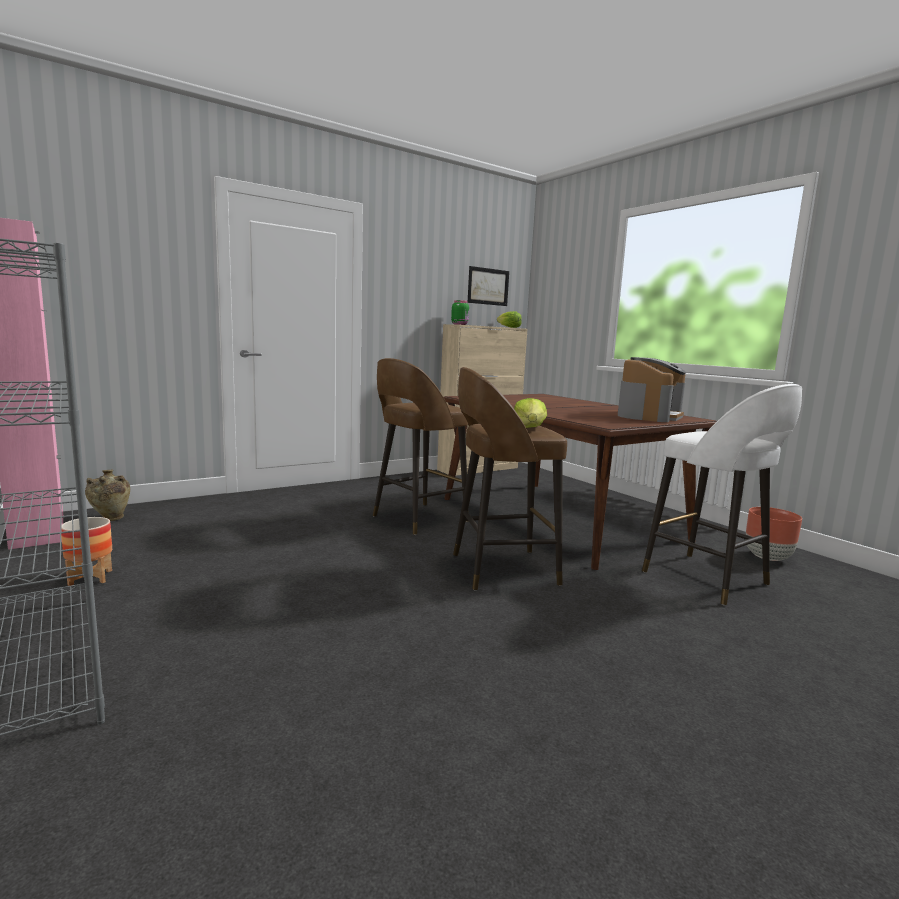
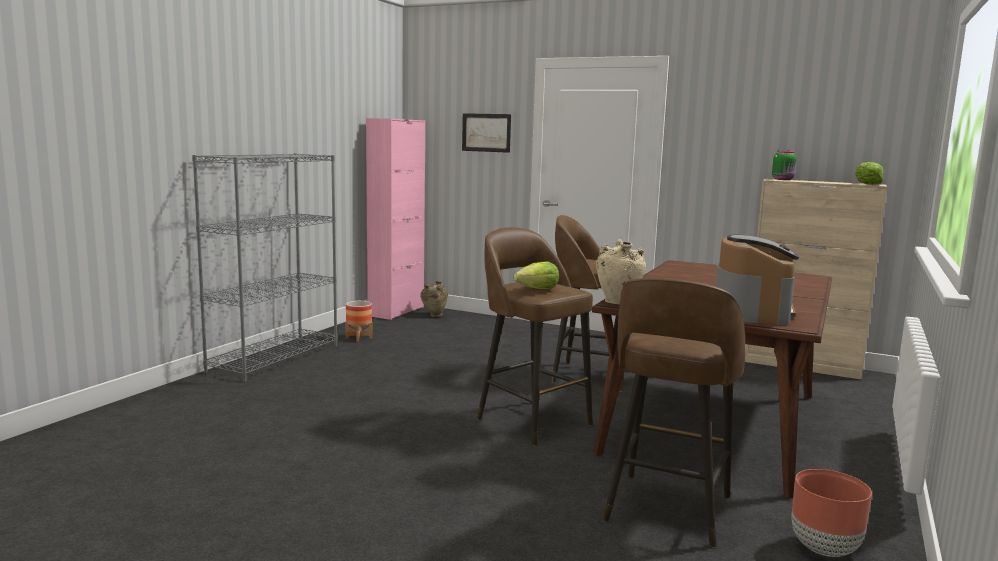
camera: 60 degrees right, 0 degrees up
(488, 286) = (846, 129): picture -> picture (486, 132)
(607, 425) = (618, 303): none -> beige vase
(649, 416) = (752, 311): coffee machine -> coffee machine turned 75 degrees counterclockwise
(708, 579) = (666, 510): white stool -> brown stool

